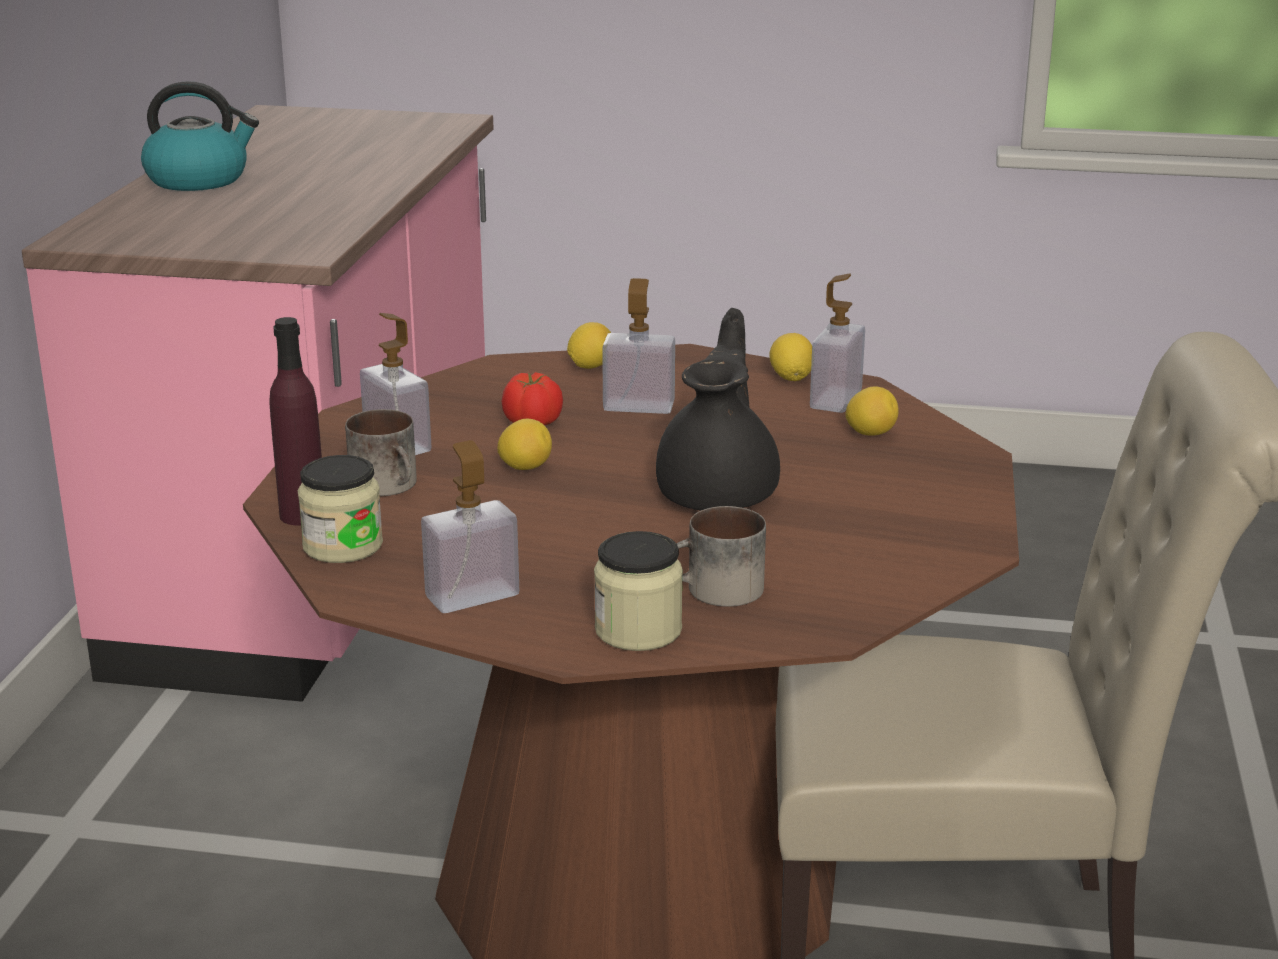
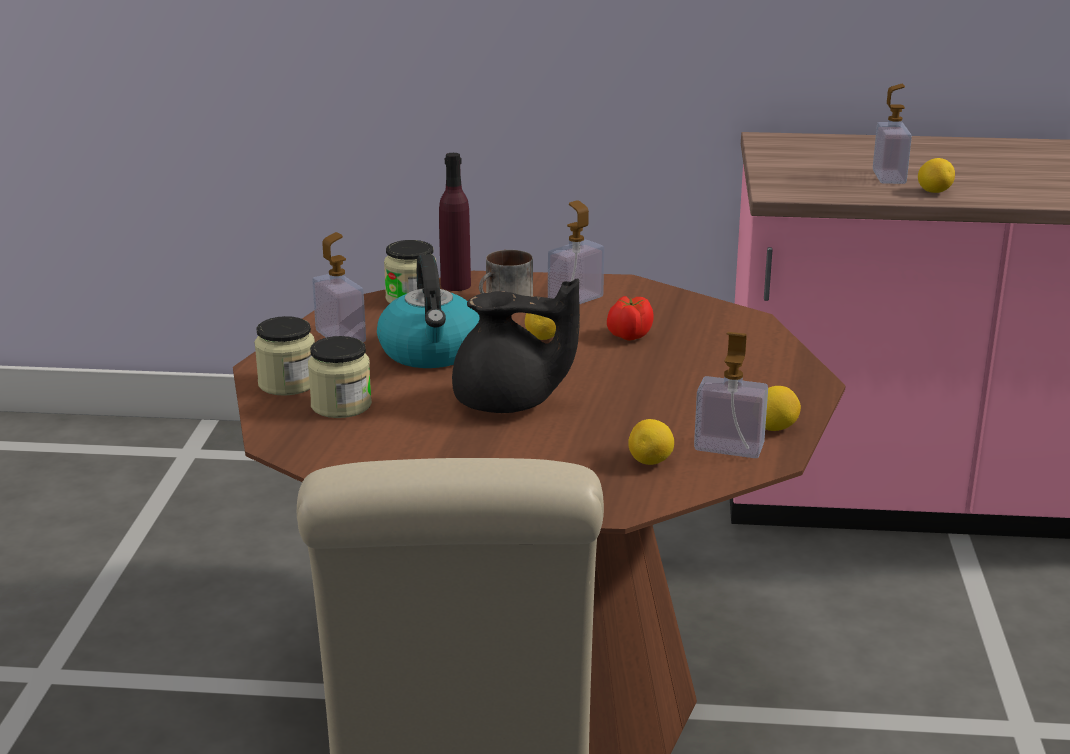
camera: 85 degrees right, 0 degrees up
(199, 180) = (942, 150): kettle -> kettle (431, 352)
(591, 366) = (762, 349): lemon -> lemon (934, 192)
(639, 406) = (678, 369): soap dispenser -> soap dispenser (889, 177)
(716, 592) = (341, 405): mug -> jar

